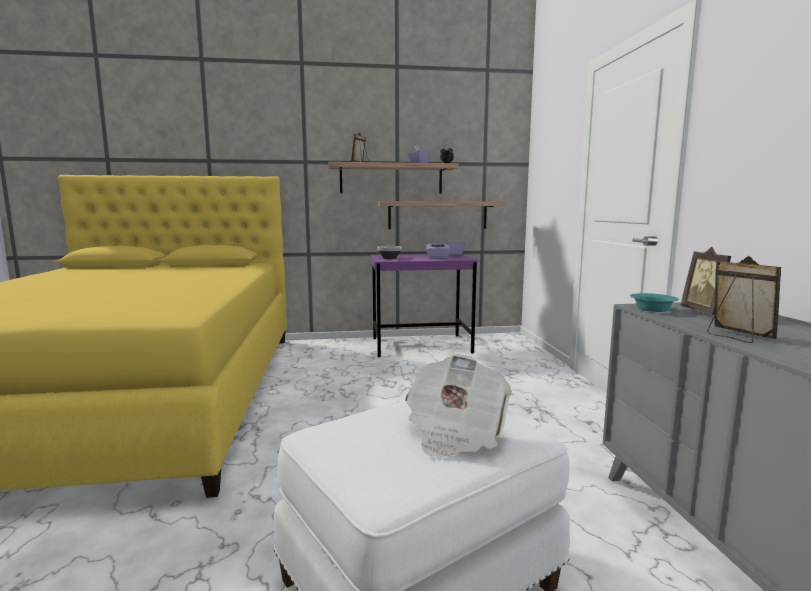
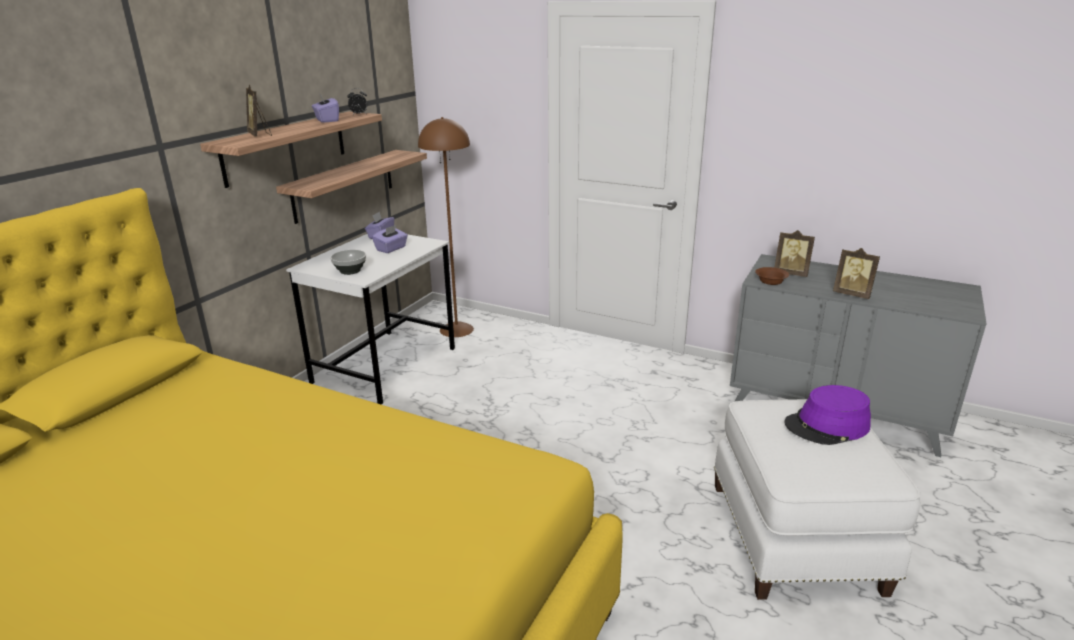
camera: 55 degrees left, 15 degrees up
(421, 345) = (385, 365): purple desk -> white desk
(455, 431) = (827, 426): newspaper -> purple hat
(498, 347) = (457, 329): none -> brown floor lamp
(652, 309) = (770, 281): turquoise bowl -> brown bowl
(736, 336) = (852, 294): picture frame -> picture frame turned 150 degrees counterclockwise

